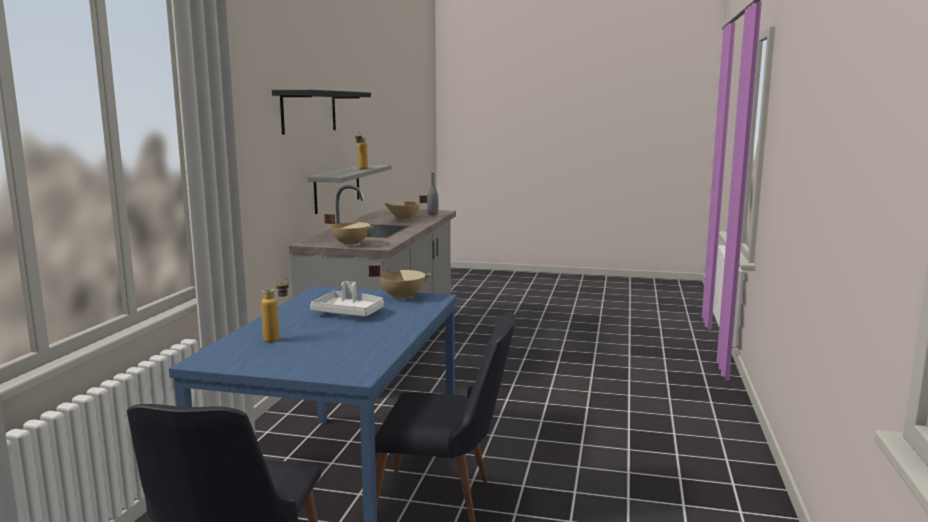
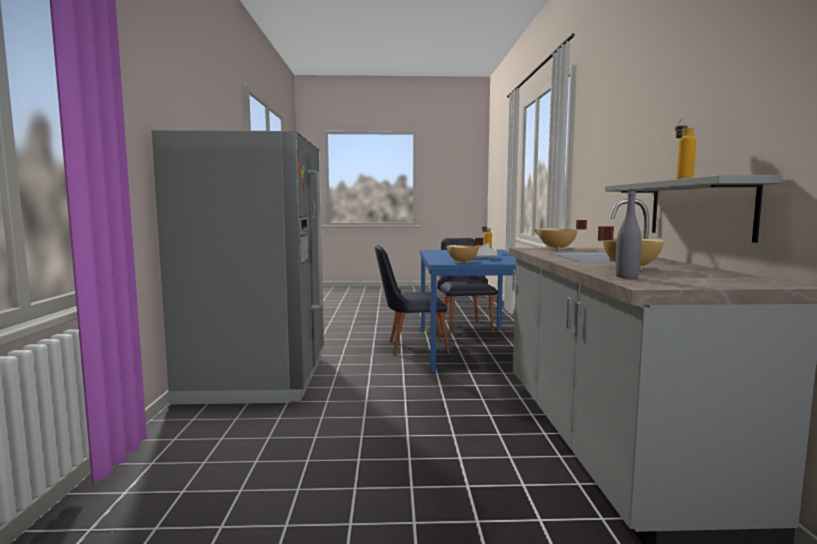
camera: 165 degrees right, 5 degrees down
(309, 111) = (659, 108): black shelf -> none
(687, 450) = (257, 378): none -> grey fridge

